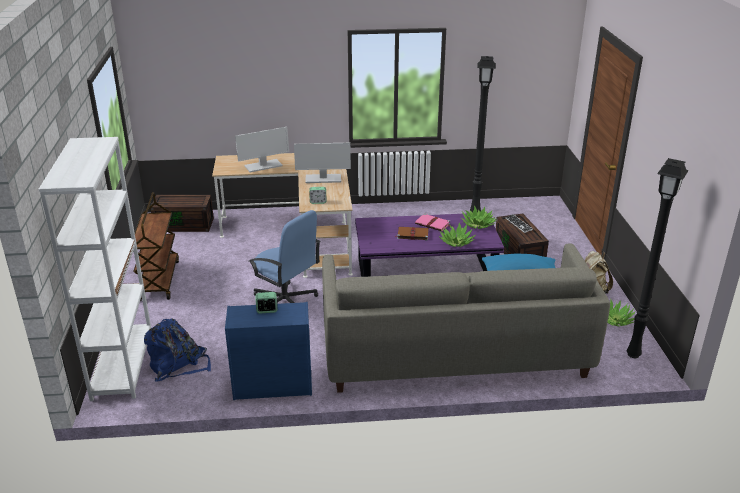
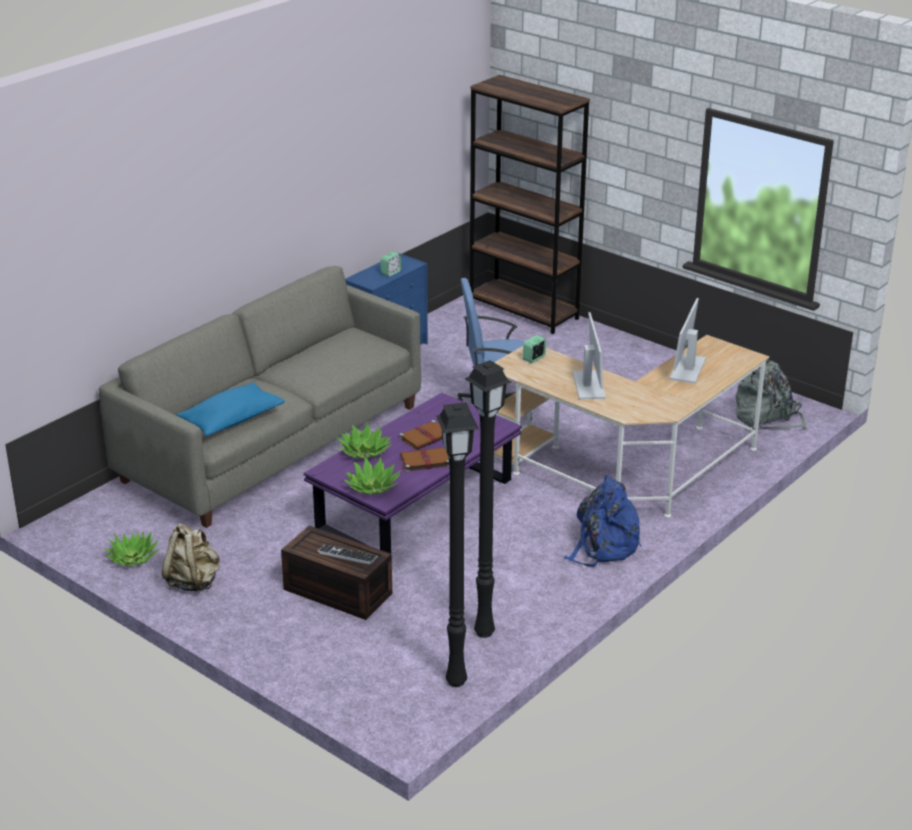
camera: 135 degrees right, 0 degrees up
(122, 364) = (524, 311): white bookcase -> brown bookcase
(159, 280) = (648, 365): brown cart -> none
(178, 365) = (483, 329): blue backpack -> blue backpack (603, 546)
(185, 224) = (767, 419): brown storage box -> grey backpack
(323, 179) = (589, 385): monitor -> monitor turned 135 degrees clockwise
(433, 224) = (424, 461): pink book -> brown book
(632, 354) = (88, 527): black floor lamp -> black floor lamp (458, 682)

